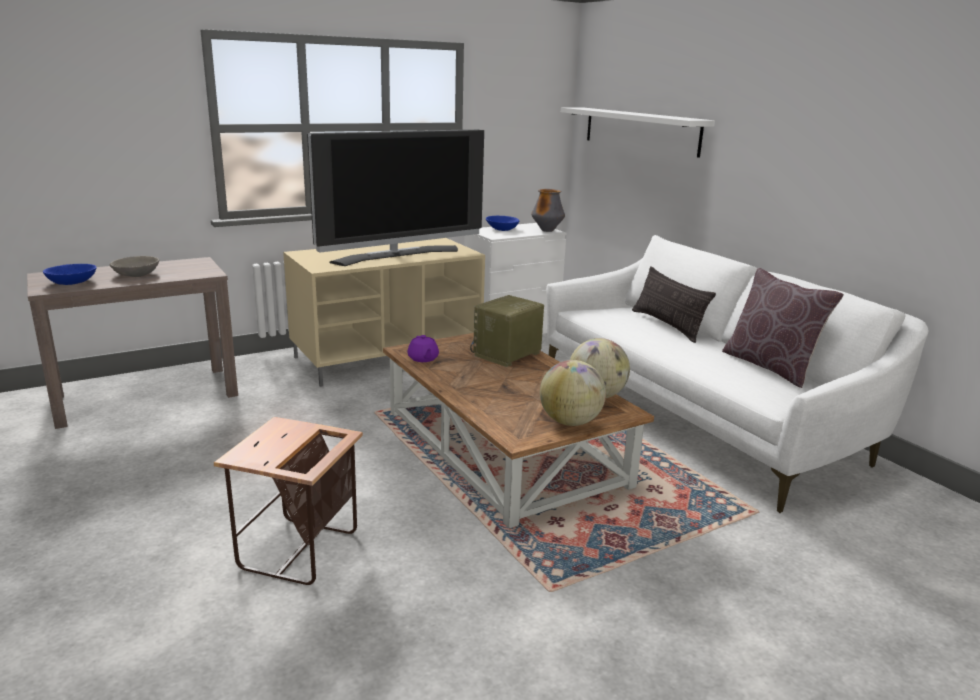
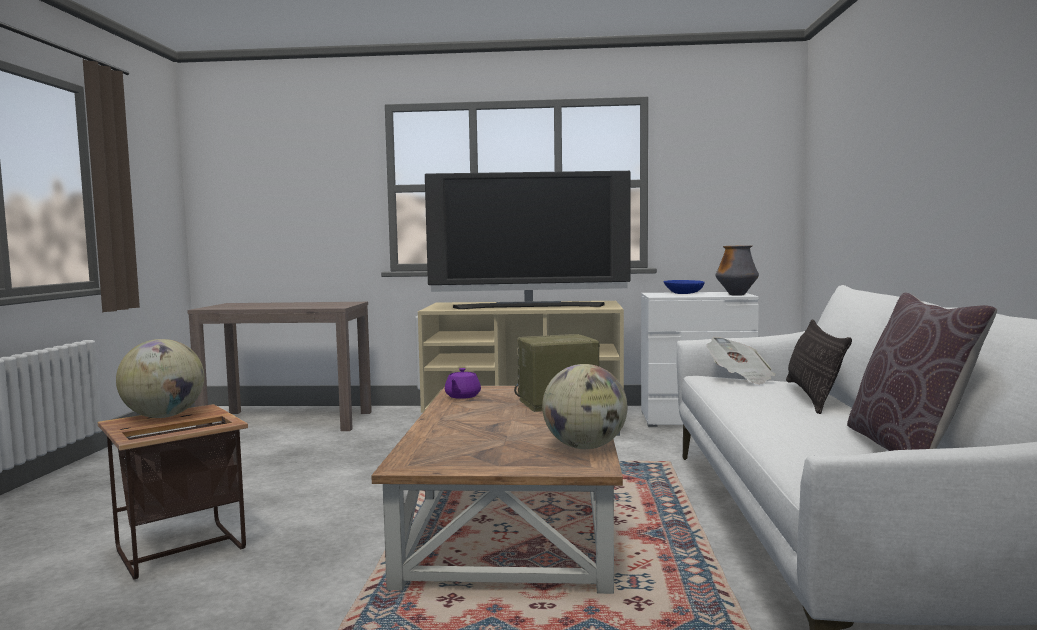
camera: 35 degrees right, 15 degrees down
(72, 282) = (234, 306): blue bowl -> none
(136, 274) = (286, 305): grey bowl -> none
(570, 422) = (498, 462): globe -> globe (164, 416)
(604, 312) = (740, 378): none -> newspaper
(640, 130) = (852, 163): white shelf -> none

